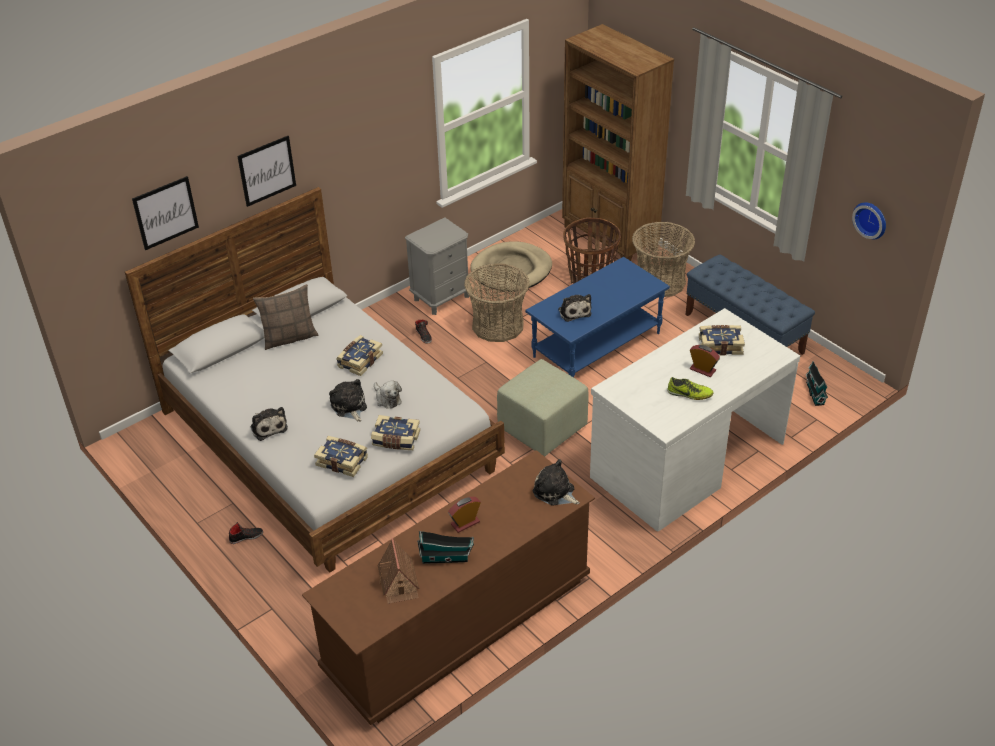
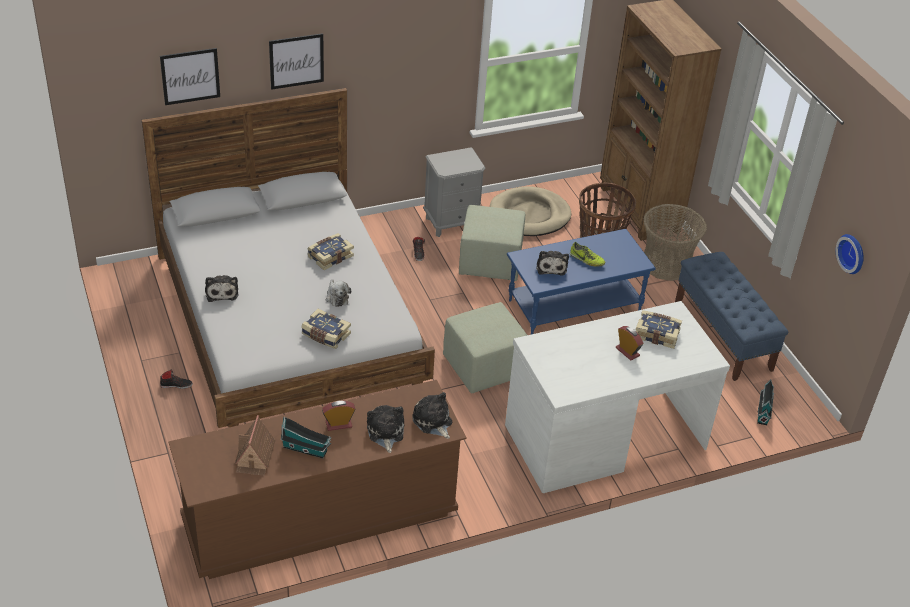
camera: 15 degrees right, 0 degrees up
(289, 337) = (280, 219): pillow -> none
(342, 461) = (269, 340): book -> none
(349, 407) = (300, 295): plush toy -> plush toy (385, 433)
(498, 325) = (491, 262): basket -> green ottoman
(689, 394) = (602, 370): shoe -> shoe (586, 260)

